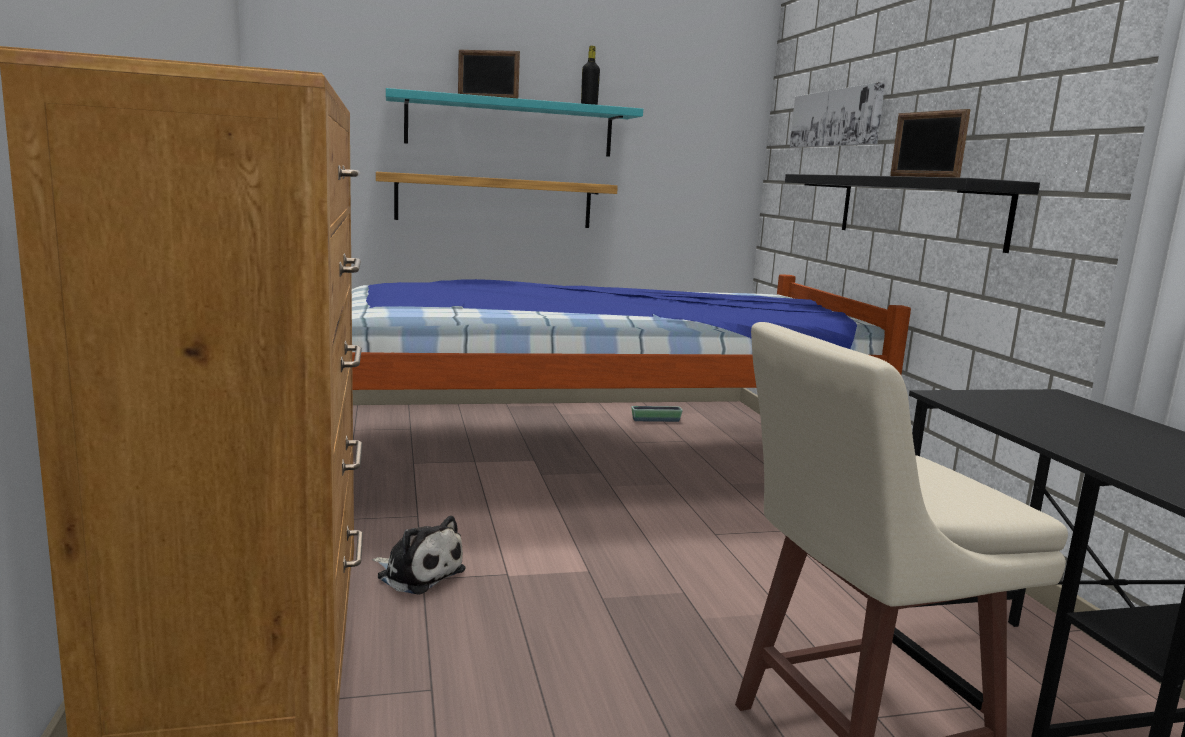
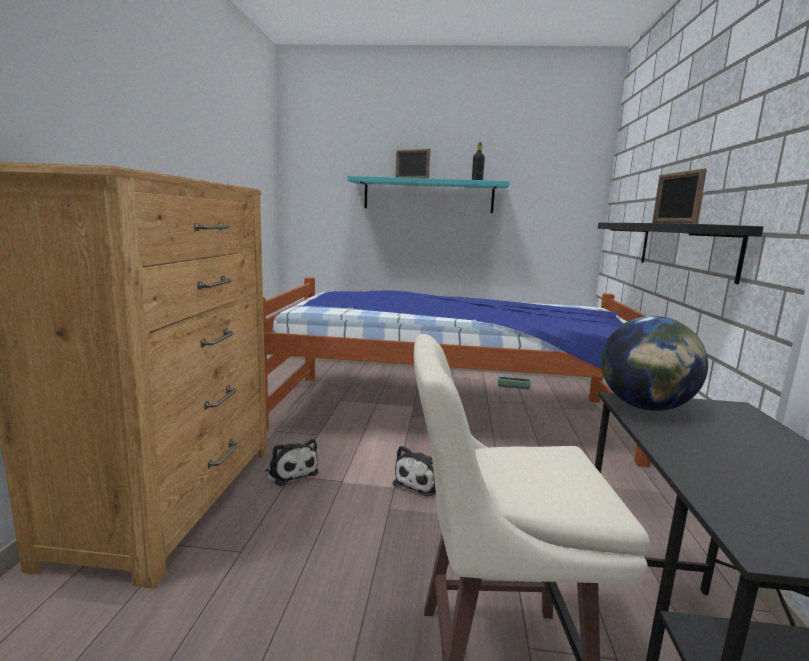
camera: 20 degrees right, 0 degrees up
(494, 201) = (418, 242): shelf -> none
(621, 559) = (421, 482): none -> plush toy
(836, 118) = (643, 181): picture -> none
(975, 401) = (645, 407): none -> globe

